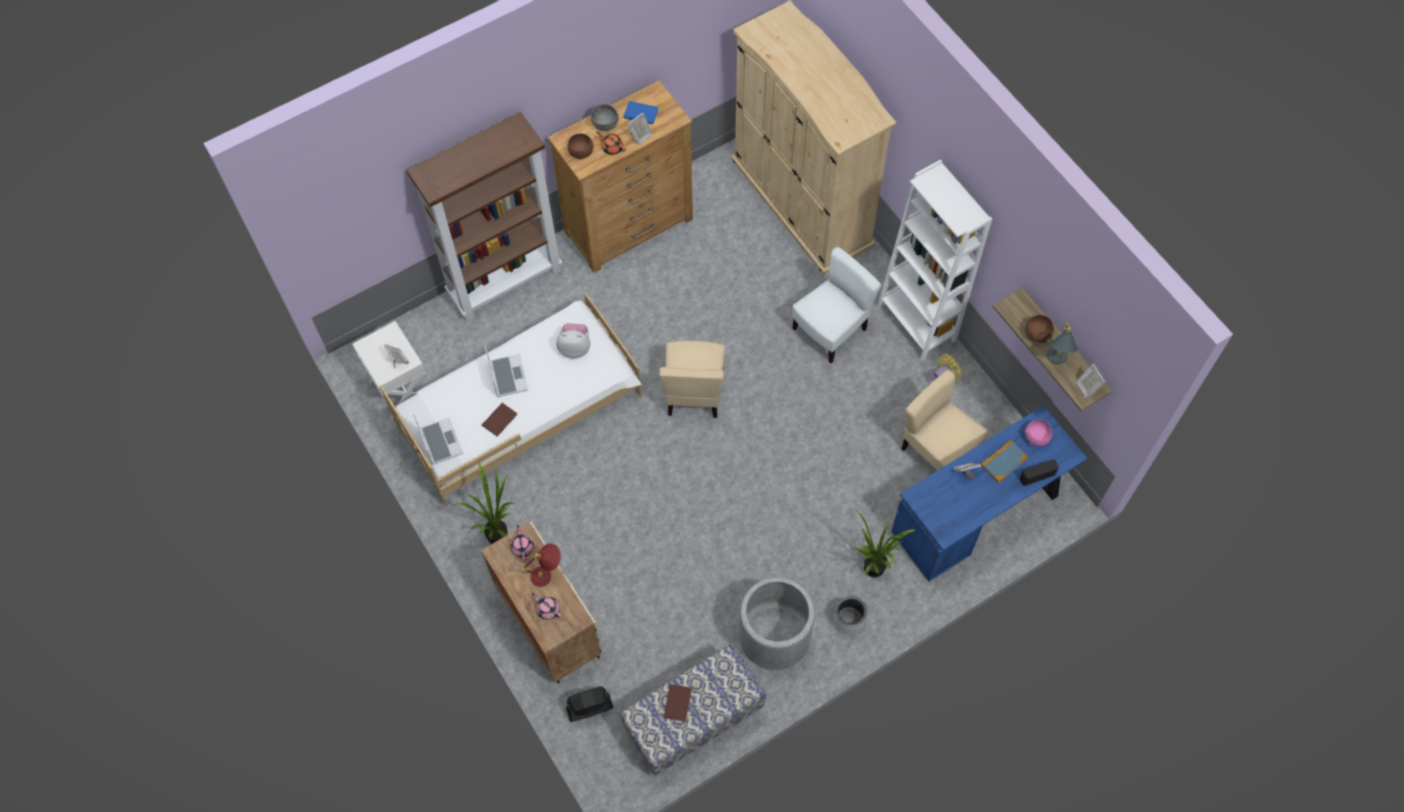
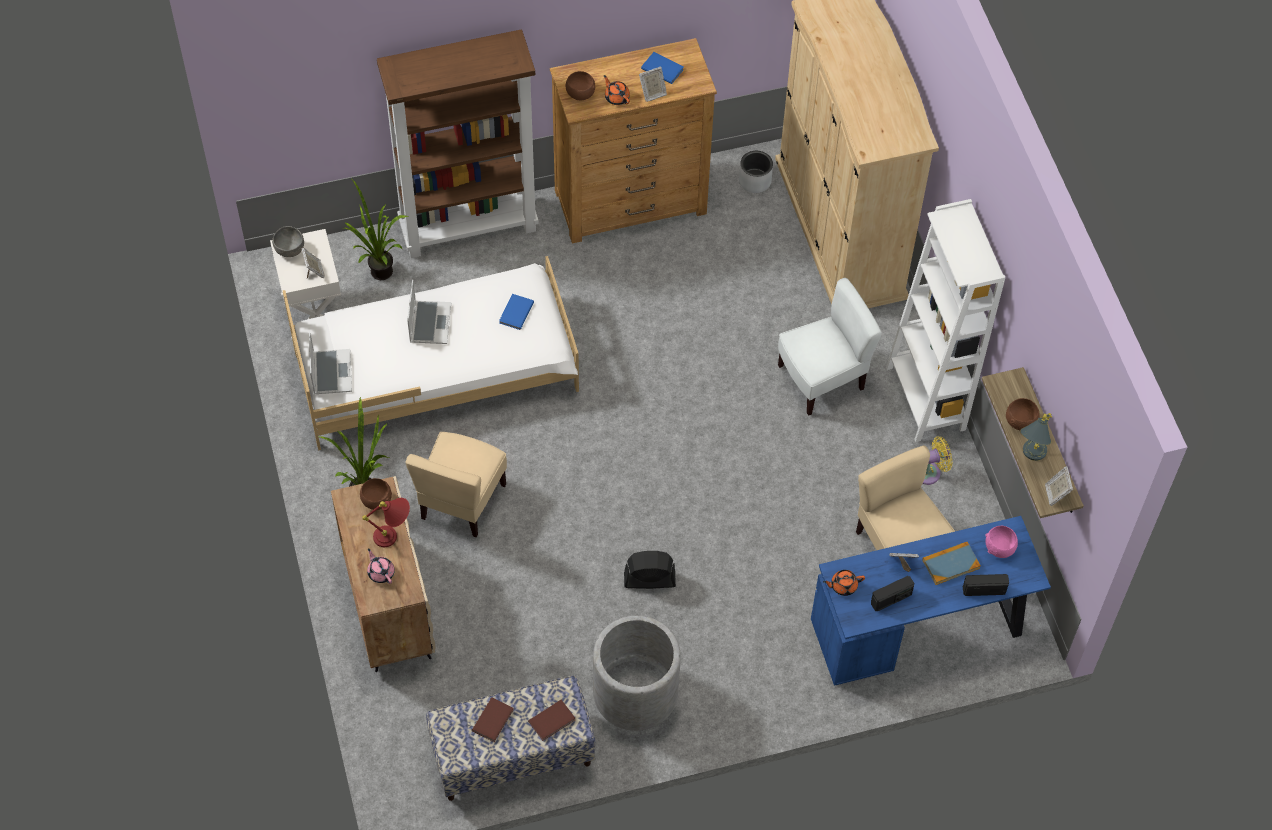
camera: 15 degrees right, 5 degrees down
(500, 420) = (405, 368): brown book -> brown book (553, 721)
(522, 547) = (376, 500): pink teapot -> brown bowl
(575, 347) = (515, 313): plush toy -> blue book
(589, 708) = (401, 708): black fan -> black fan (649, 580)
(605, 125) = (617, 71): grey bowl -> grey bowl (289, 250)
(694, 393) = (639, 405): beige chair -> beige chair (462, 501)
(849, 620) = (726, 700): grey planter -> grey planter (754, 181)
(873, 573) = (772, 657): potted plant -> potted plant (378, 276)
(926, 506) = (843, 586): none -> orange teapot
(967, 505) = (891, 599): none -> radio

